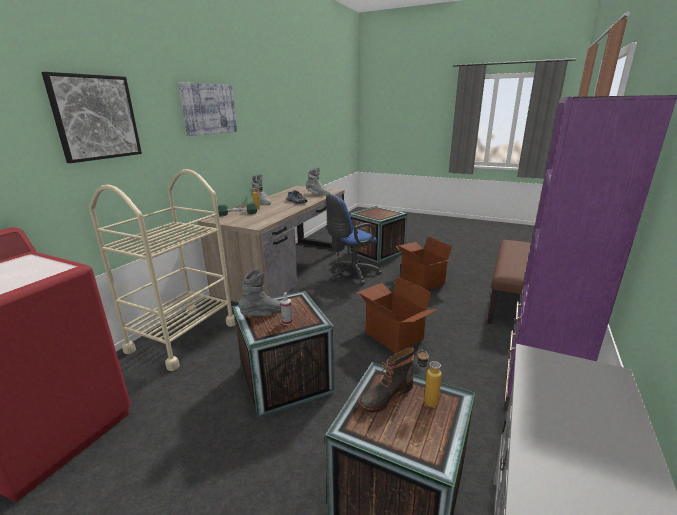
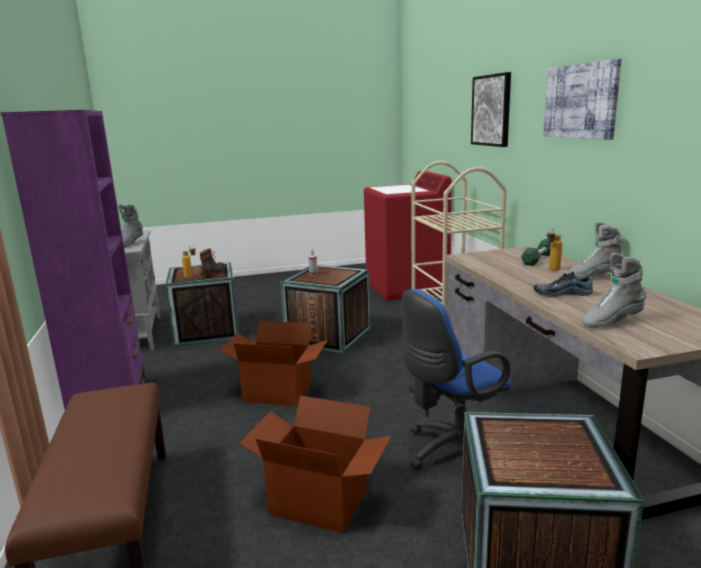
camera: 140 degrees right, 5 degrees down
(264, 314) = (336, 272): grey boot -> grey boot (129, 244)
(351, 275) = (453, 452): blue office chair -> blue office chair turned 135 degrees counterclockwise

